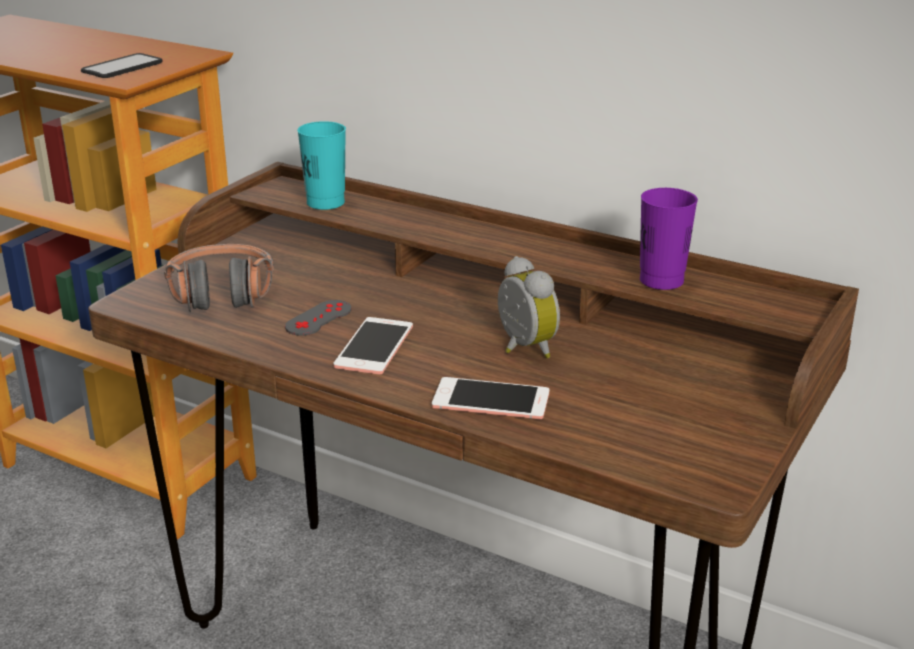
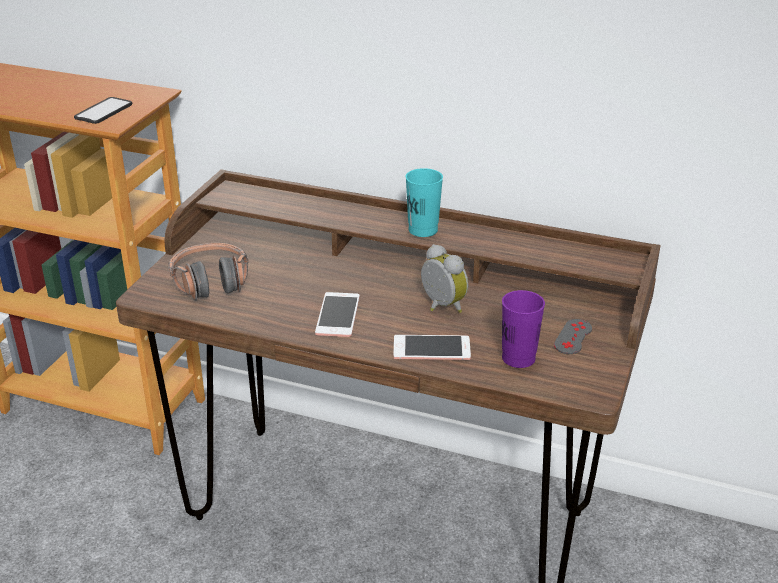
camera: 10 degrees left, 5 degrees up
(318, 318) = (290, 296): grey game controller -> grey game controller (573, 337)
(325, 203) = (270, 203): turquoise cup -> turquoise cup (423, 230)
(661, 280) = (528, 249): purple cup -> purple cup (518, 358)

